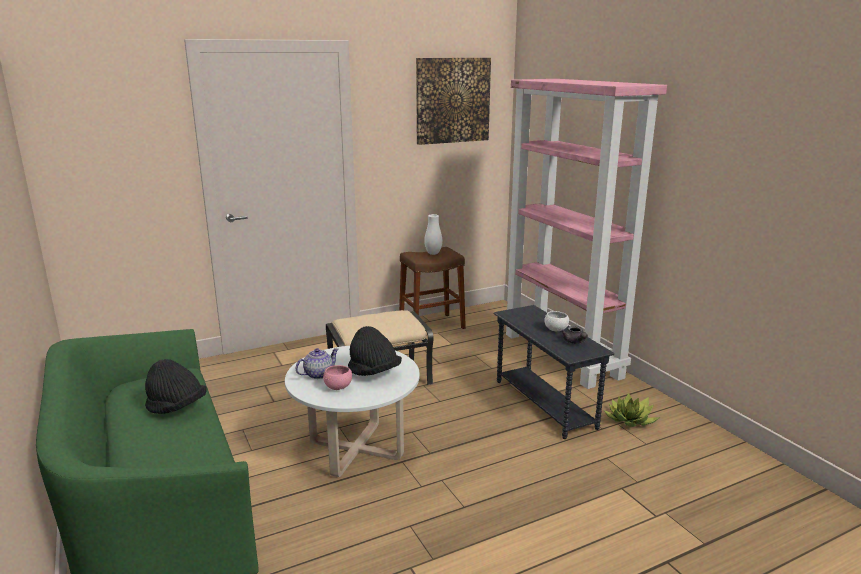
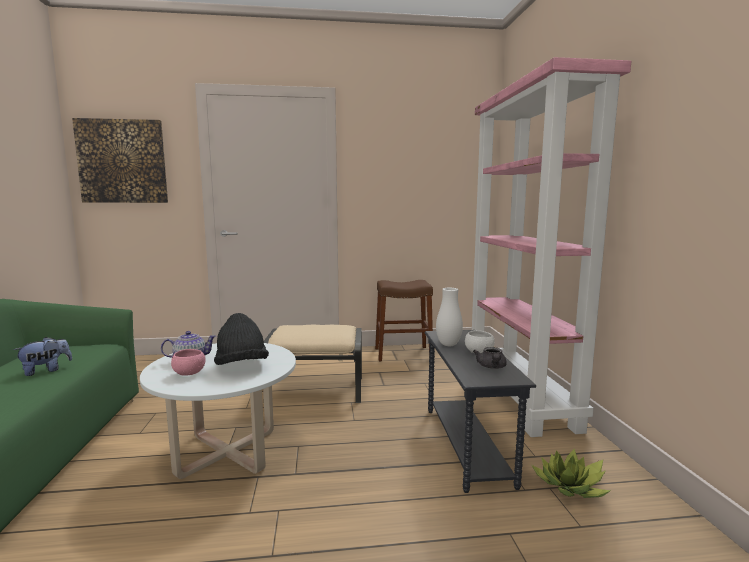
camera: 20 degrees right, 10 degrees down
(176, 408) = (46, 370): black hat -> plush toy
(433, 253) = (405, 282): white vase -> white vase (448, 344)
(452, 100) = (435, 145): picture -> picture (122, 161)

